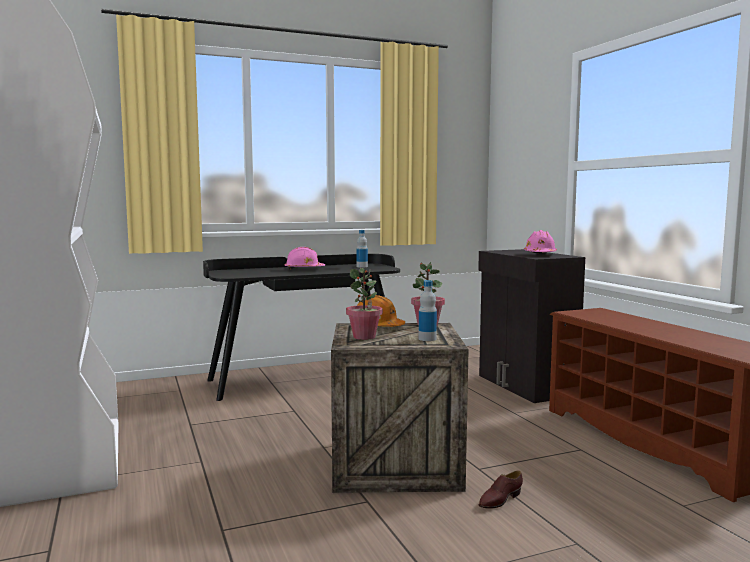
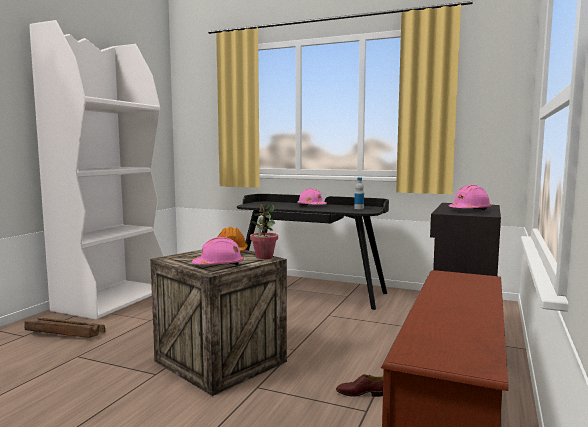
camera: 45 degrees right, 0 degrees up
(119, 520) = (64, 334): none -> crate
(364, 337) = (196, 256): potted plant -> none
(427, 339) = (219, 265): bottle -> pink hard hat
(499, 500) = (215, 412): brown shoe -> brown shoe (361, 393)

